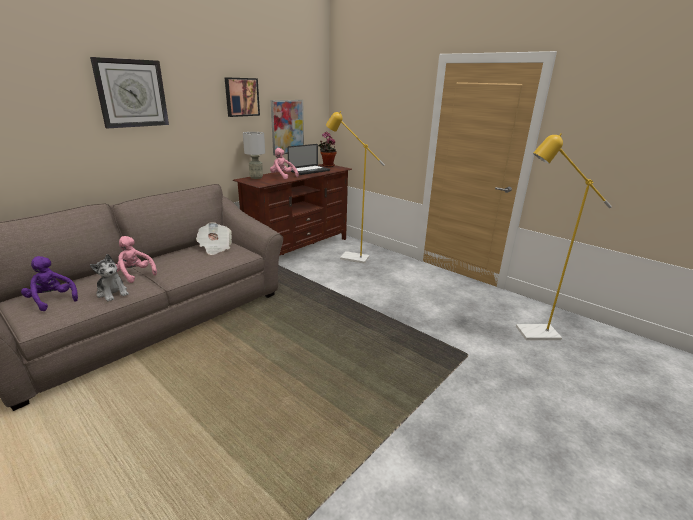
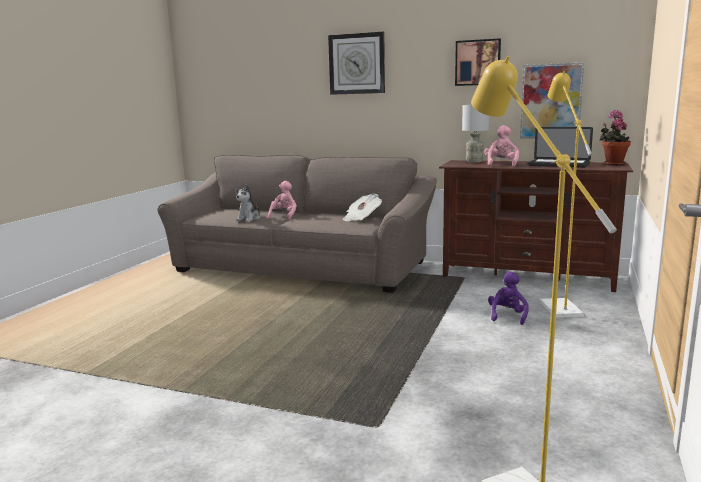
camera: 70 degrees right, 10 degrees down
(52, 300) = (228, 212): purple plush toy -> purple plush toy (507, 316)

